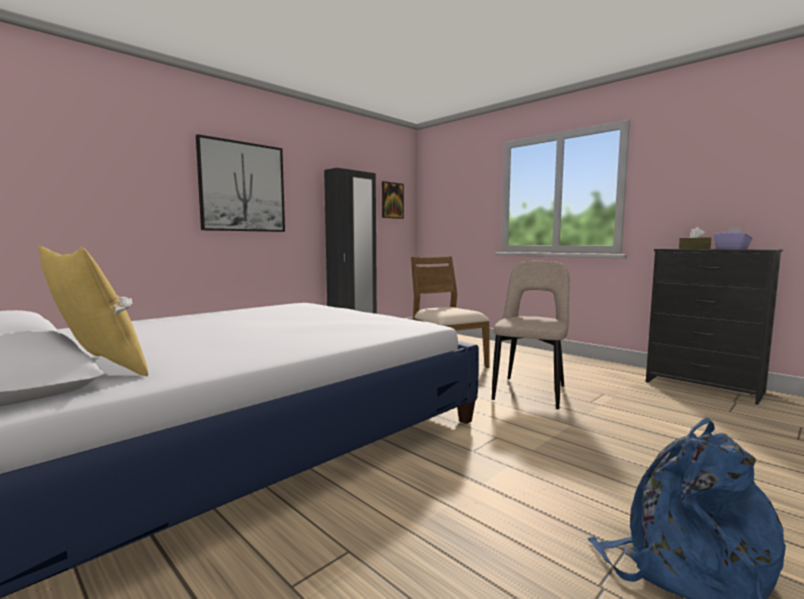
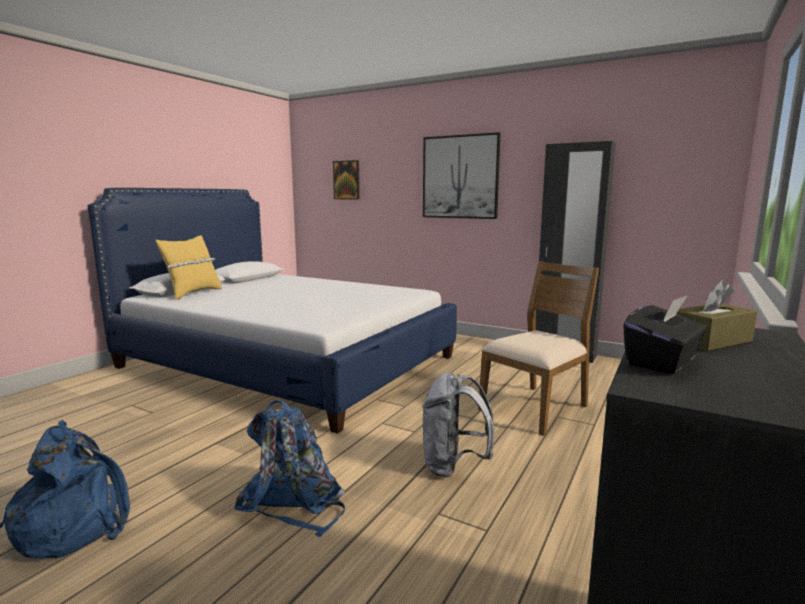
camera: 75 degrees right, 5 degrees up
(392, 200) = (679, 172): picture -> picture (346, 180)
(531, 391) = (453, 466): beige chair -> grey backpack
(592, 442) = (295, 501): none -> blue backpack
(731, 249) = (662, 362): purple tissue box -> black tissue box

